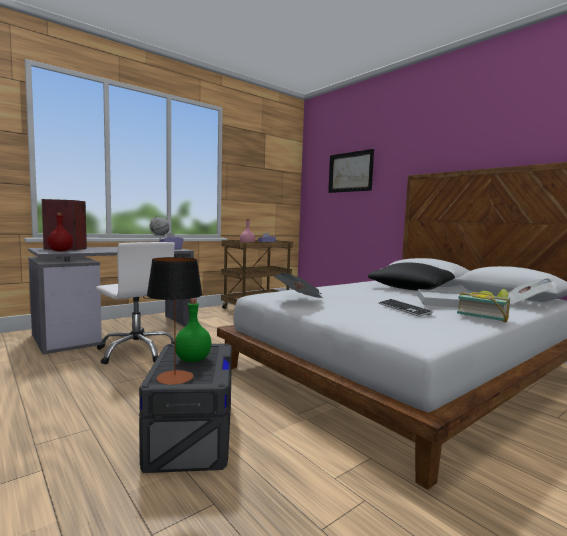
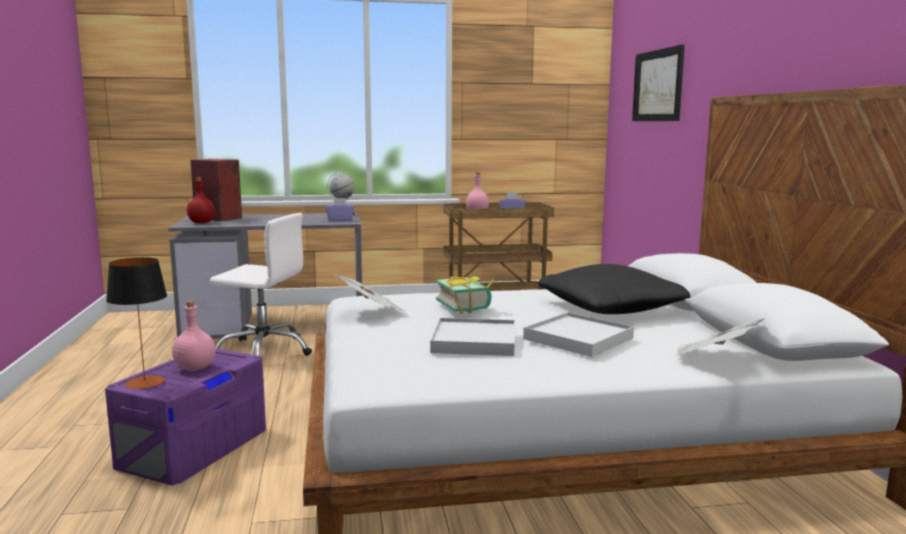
camera: 30 degrees right, 5 degrees up
(137, 351) = (264, 351): white office chair -> white office chair turned 60 degrees counterclockwise
(191, 433) = (194, 447): grey storage box -> purple storage box
(192, 360) = (195, 368): green bottle -> pink bottle
(404, 309) = (474, 341): keyboard -> white tray
(483, 316) = (561, 368): book -> book (468, 306)

